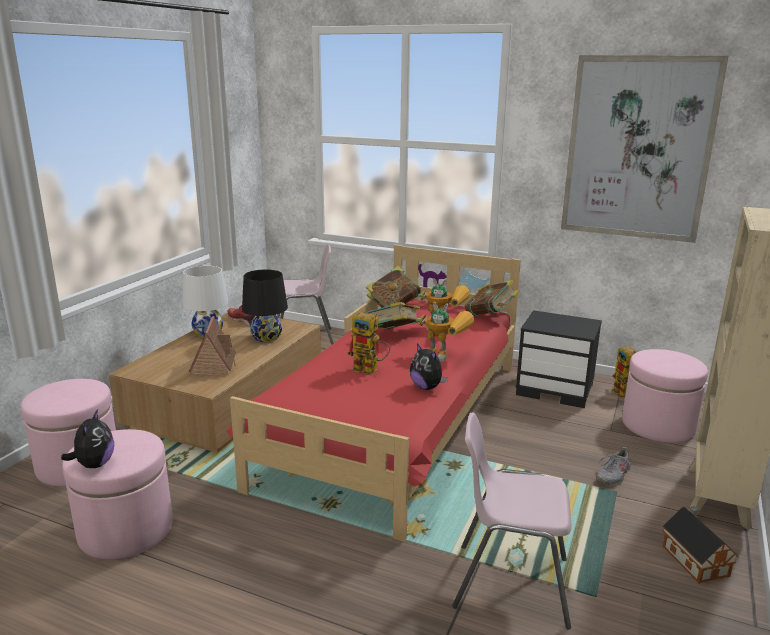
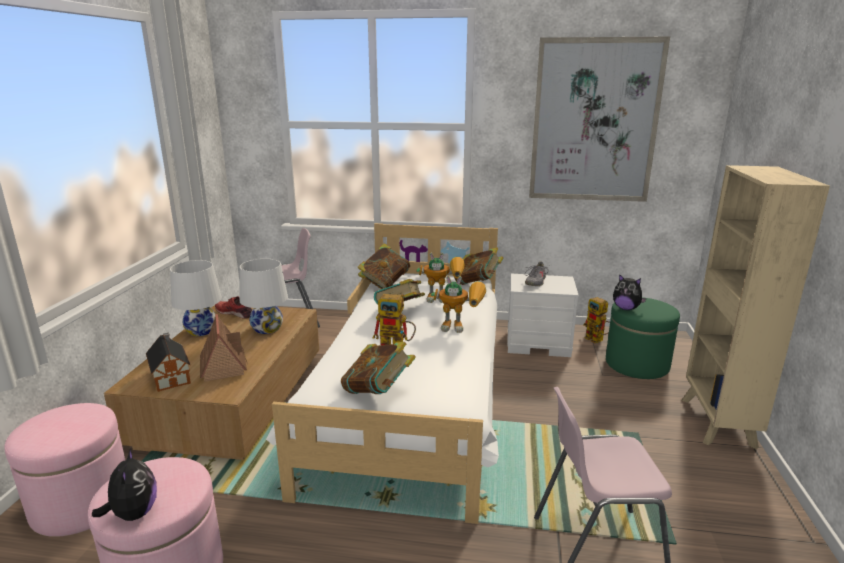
camera: 15 degrees left, 0 degrees up
(266, 338) = (267, 329): black table lamp -> white table lamp
(332, 403) = (378, 392): none -> book
(398, 422) = (415, 395): red bed -> white bed
(427, 387) = (461, 361): plush toy -> plush toy (626, 308)
(555, 389) = (539, 343): black nightstand -> white nightstand
(612, 475) = (626, 417): grey shoe -> grey shoe (535, 282)
(658, 425) = (637, 364): pink ottoman -> green ottoman
(694, 559) = (732, 486): toy house -> toy house (171, 376)

